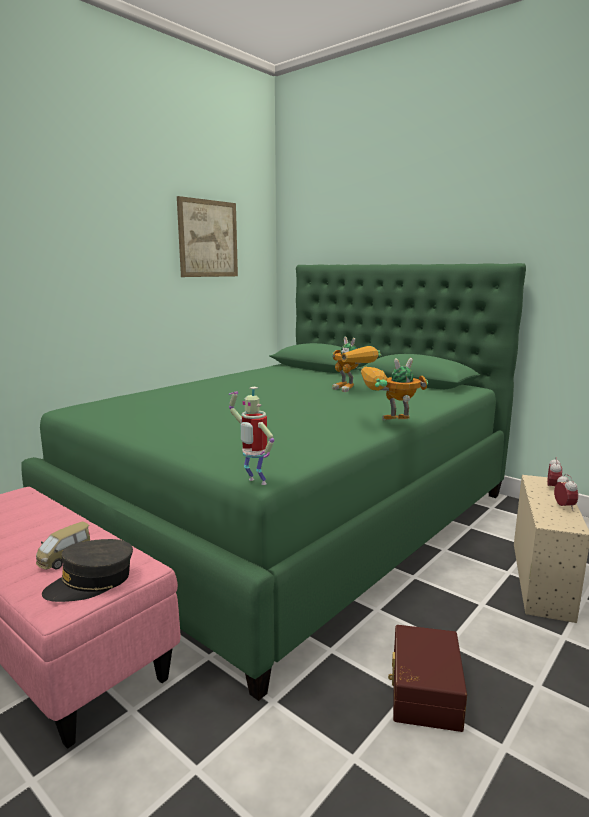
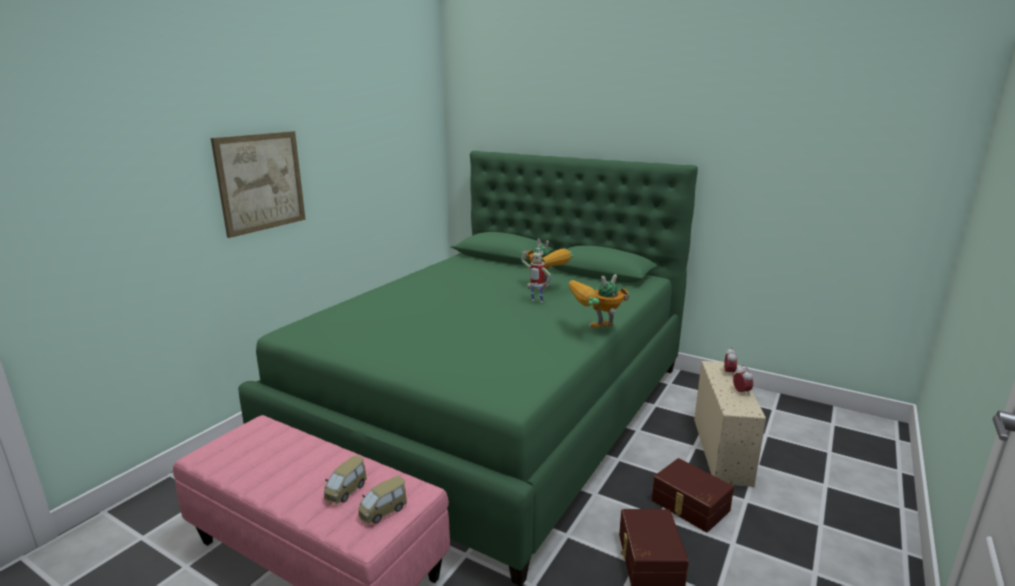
camera: 10 degrees left, 5 degrees up
(91, 582) = (383, 511): grey cap -> toy car
(208, 239) = (384, 131): picture -> picture (261, 182)
(254, 482) = (512, 411): toy robot -> toy robot (536, 302)
(489, 635) = (689, 506): none -> brown storage box

